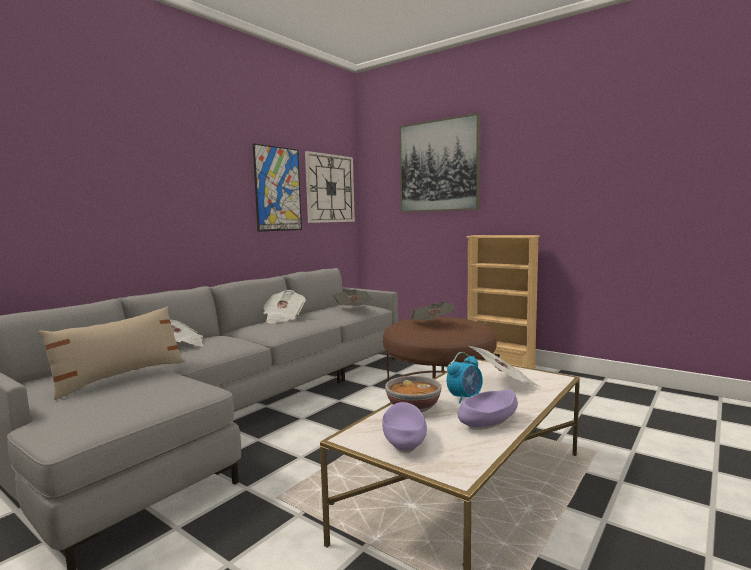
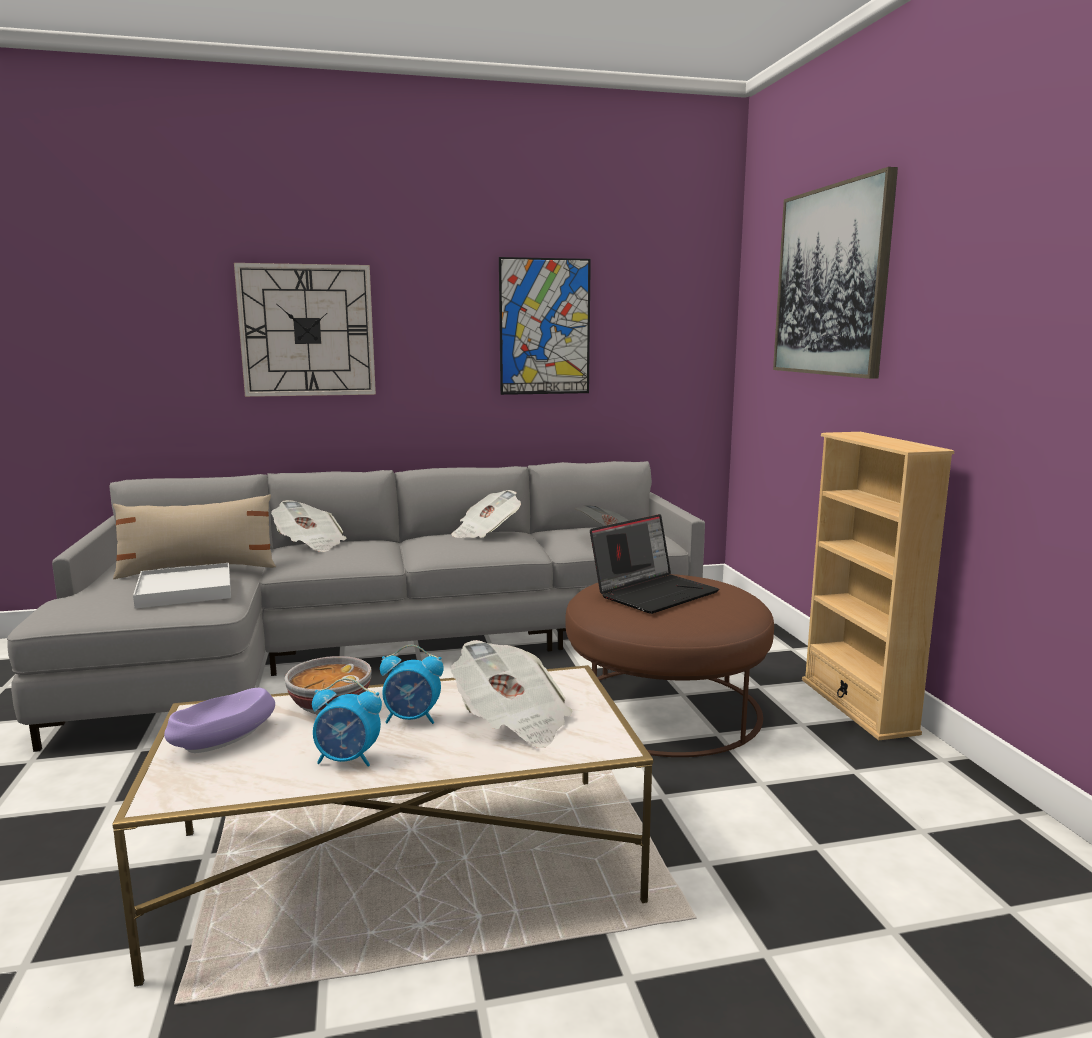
camera: 40 degrees right, 5 degrees up
(153, 388) = (185, 590): none -> white tray
(330, 188) = (661, 322): wall clock -> wall clock (307, 330)
(432, 324) = (654, 592): newspaper -> laptop
(488, 421) = (348, 759): purple bowl -> alarm clock

